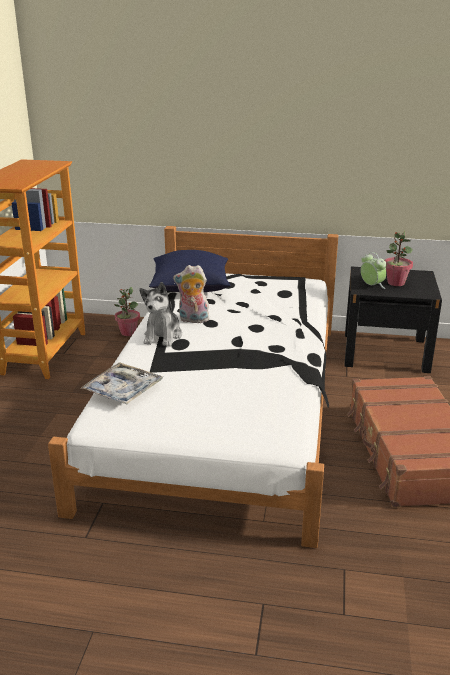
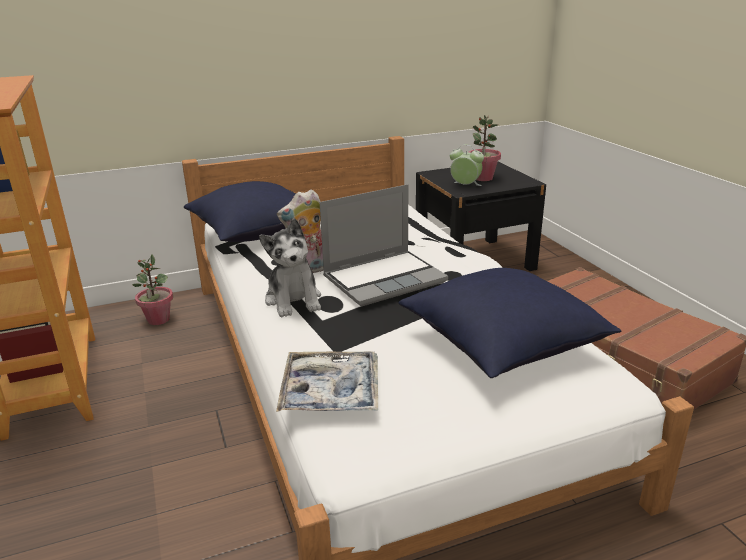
camera: 30 degrees left, 0 degrees up
(229, 338) = (385, 279): none -> laptop
(247, 399) = (503, 346): none -> blue pillow

